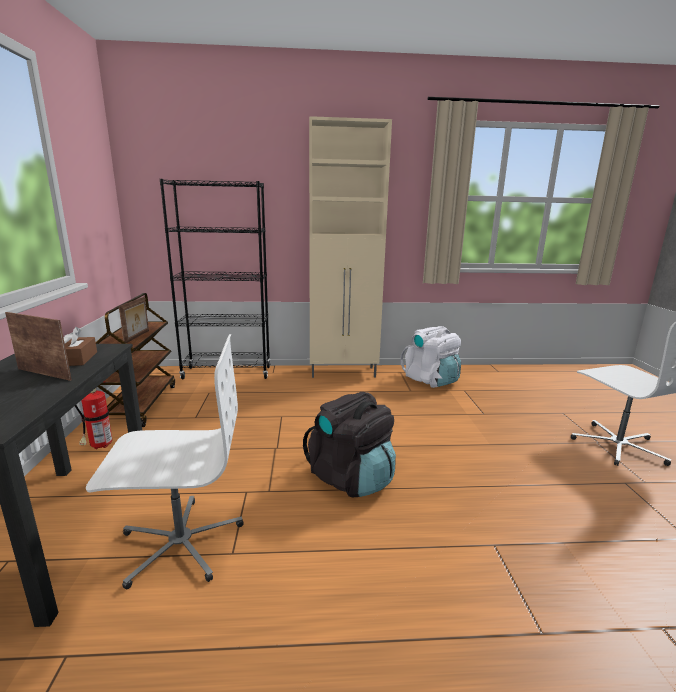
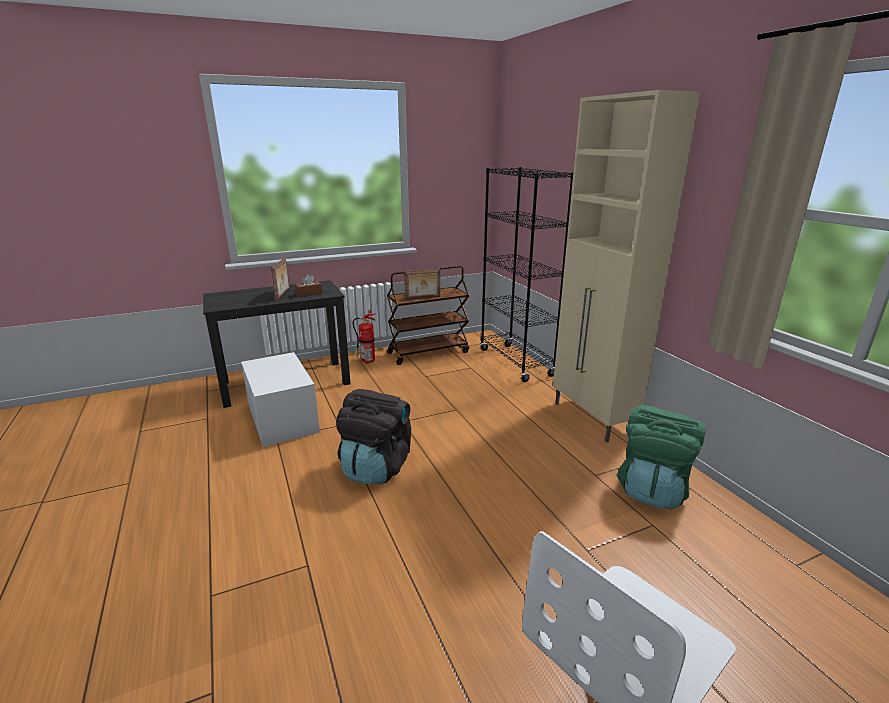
camera: 70 degrees right, 5 degrees up
(180, 542) = (283, 419): white office chair -> white storage box
(431, 380) = (653, 488): white backpack -> green backpack

